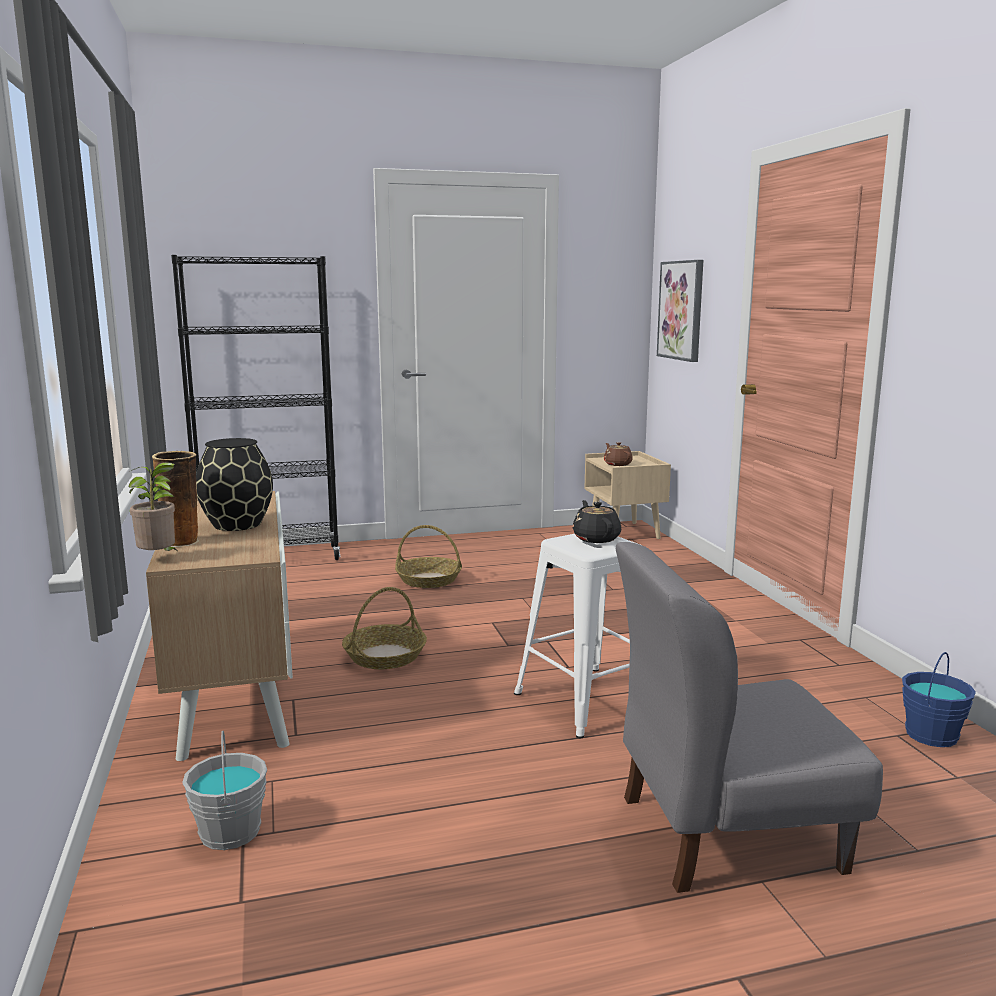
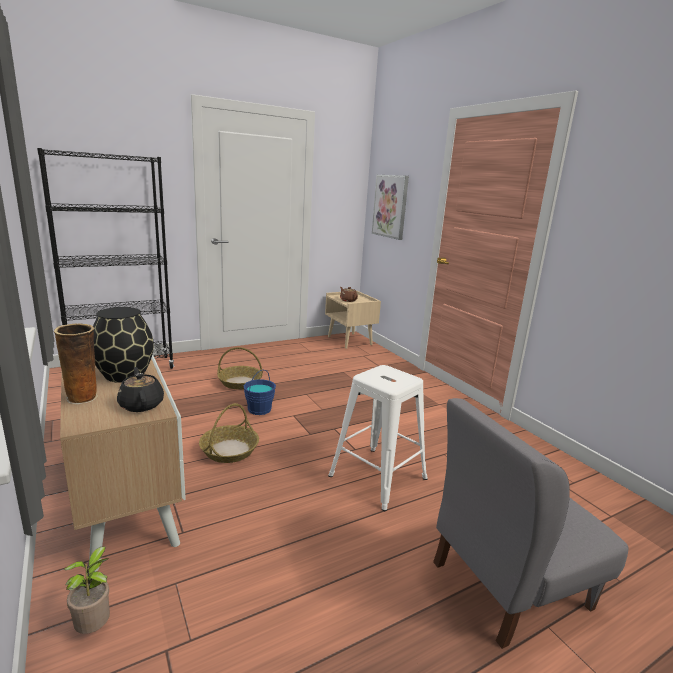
camera: 15 degrees left, 5 degrees up
(160, 558) = (69, 419): potted plant -> potted plant (95, 627)
(229, 832) = (153, 646): grey bucket -> none
(596, 538) = (388, 373): black teapot -> black teapot (141, 404)
(930, 734) = (581, 484): blue bucket -> blue bucket (259, 409)

